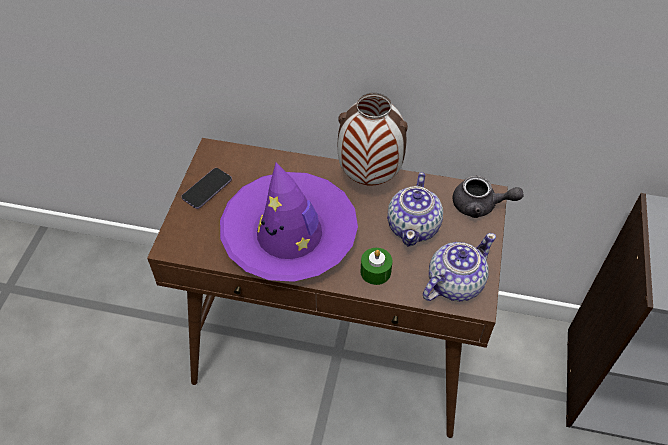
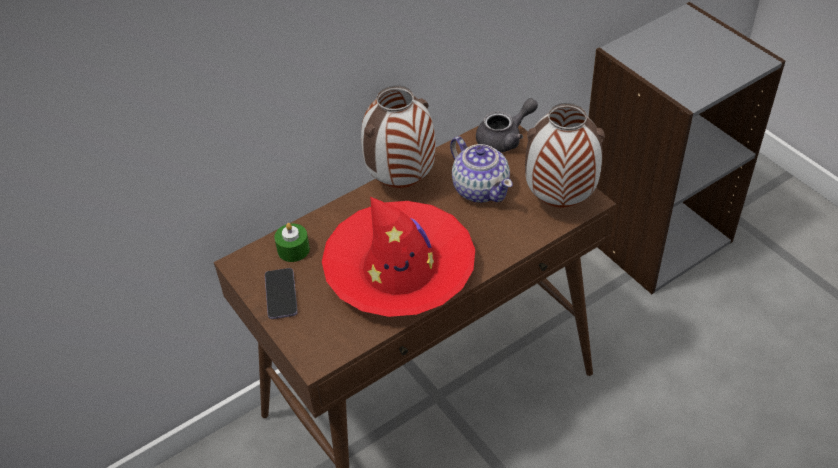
camera: 45 degrees left, 5 degrees down
(290, 235) = (400, 269): purple hat -> red hat
(375, 271) = (497, 240): green candle -> green candle (293, 249)
(454, 283) = (558, 202): teapot -> vase

